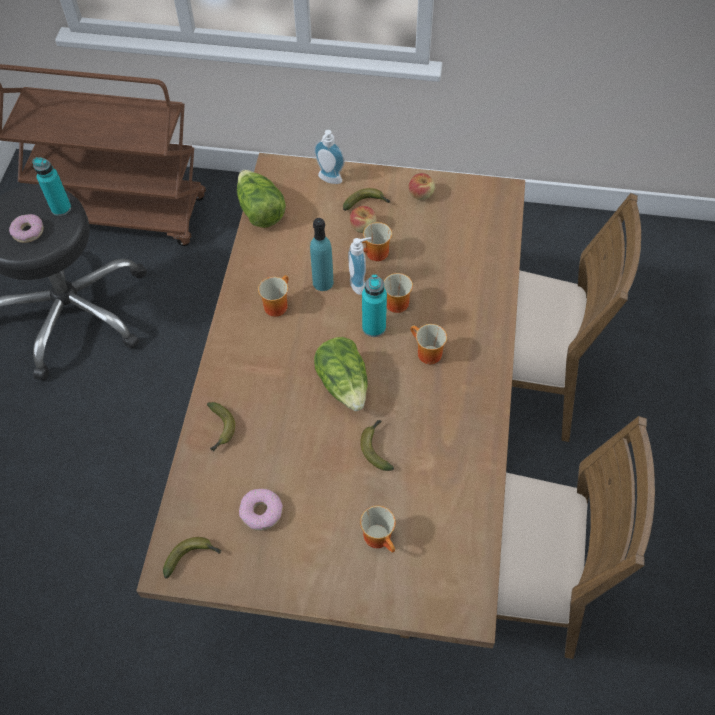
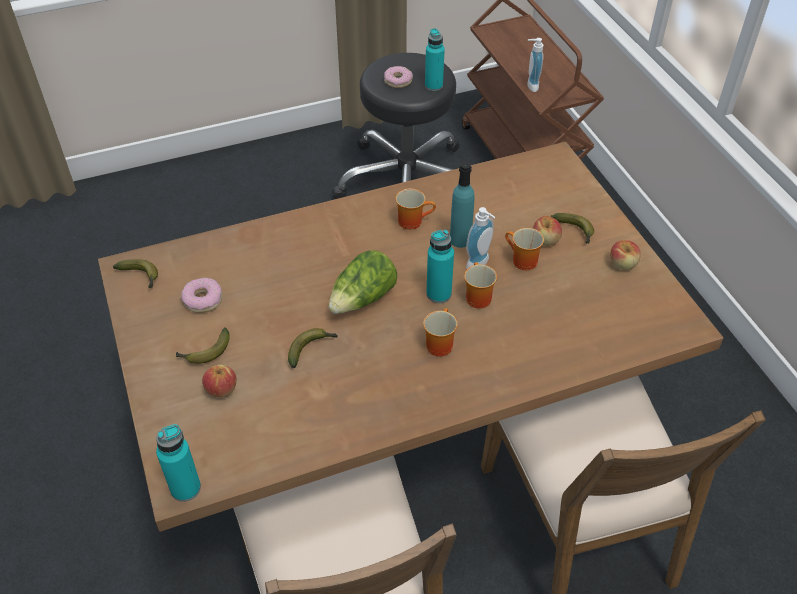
camera: 60 degrees right, 10 degrees down
(220, 430) = (265, 241): banana -> banana (205, 352)
(259, 210) = (503, 168): lettuce -> none
(328, 180) = (577, 195): soap dispenser -> soap dispenser (530, 86)
(381, 537) = (221, 389): mug -> apple
(473, 606) = (185, 488): none -> turquoise bottle

